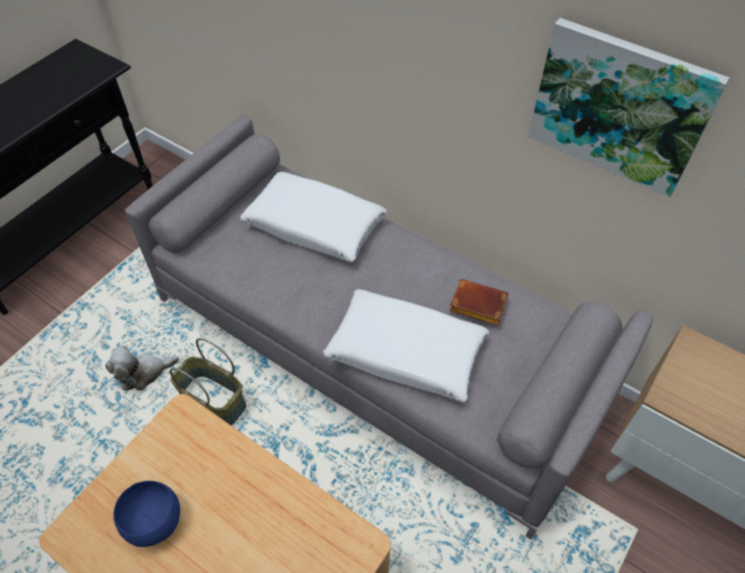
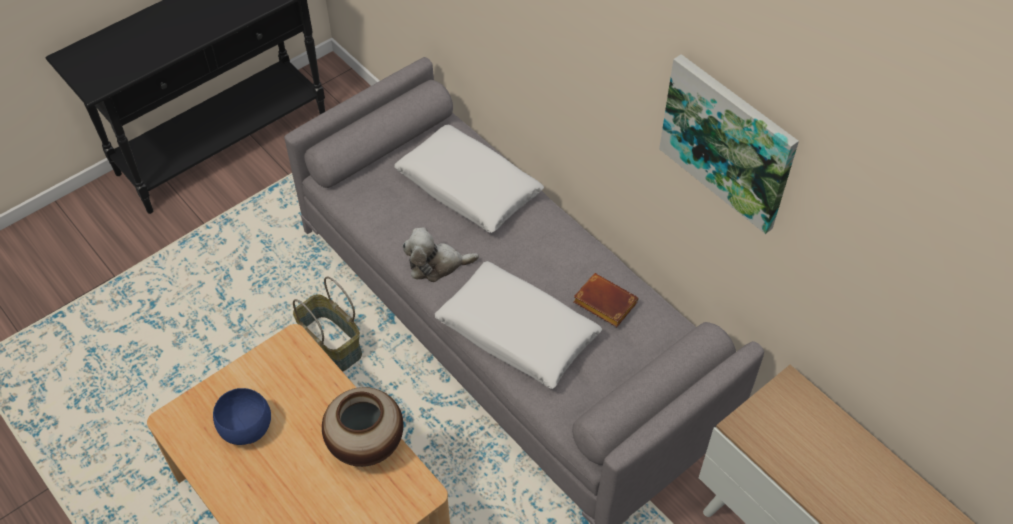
camera: 15 degrees right, 0 degrees up
(143, 373) = (269, 301): plush toy -> plush toy (436, 264)
(288, 507) = (366, 444): none -> vase

